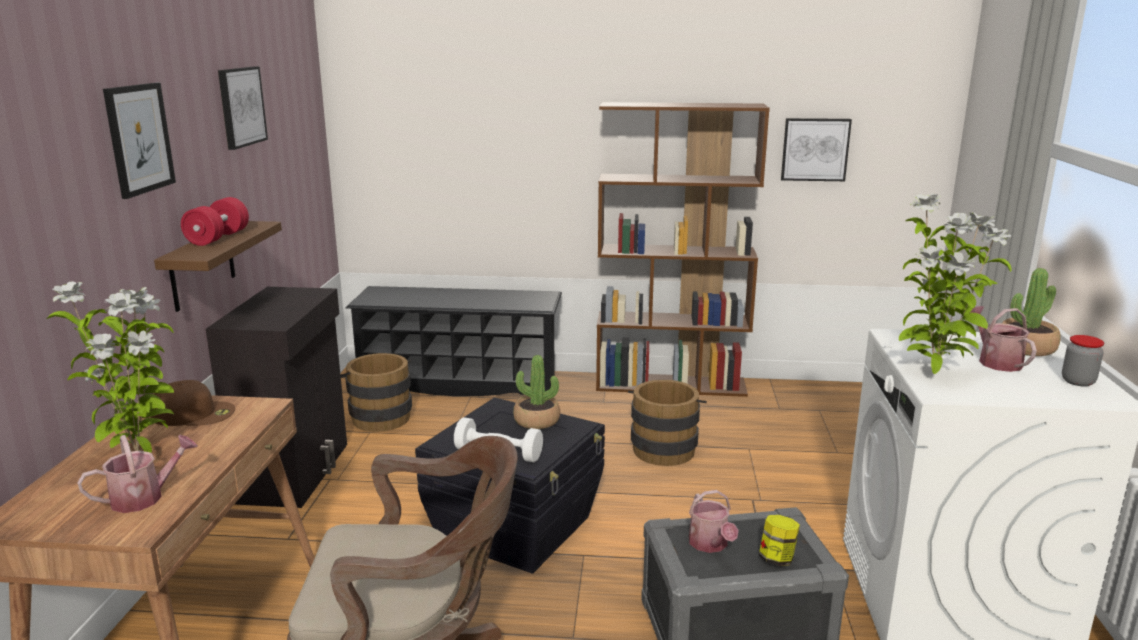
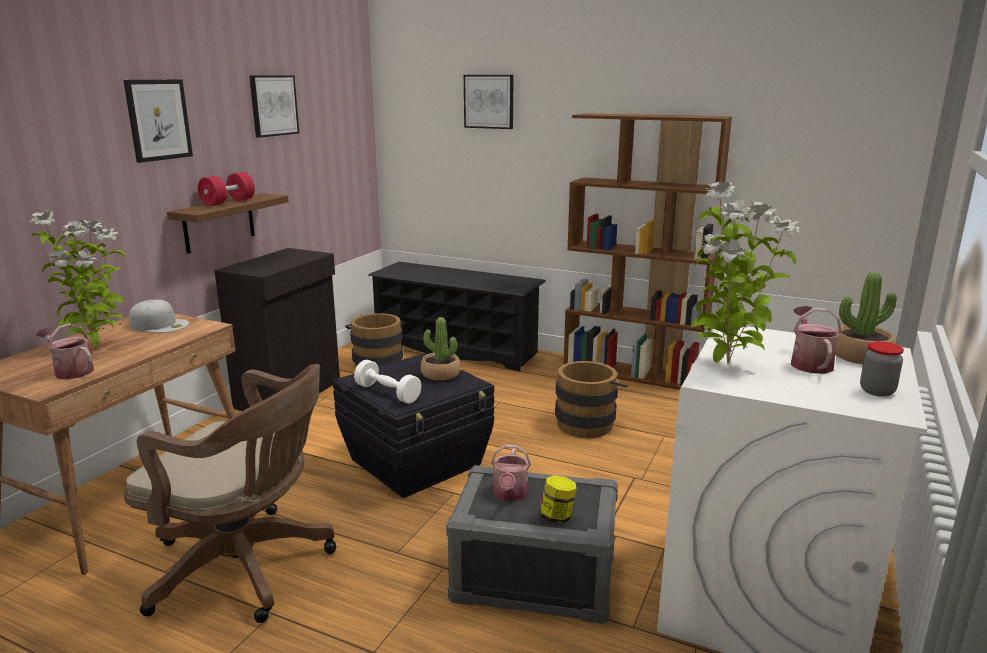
camera: 20 degrees right, 0 degrees up
(144, 497) = (71, 371): watering can -> watering can turned 135 degrees counterclockwise
(194, 413) = (160, 325): brown cap -> white cap
(815, 149) = (783, 162): picture -> picture (489, 101)

